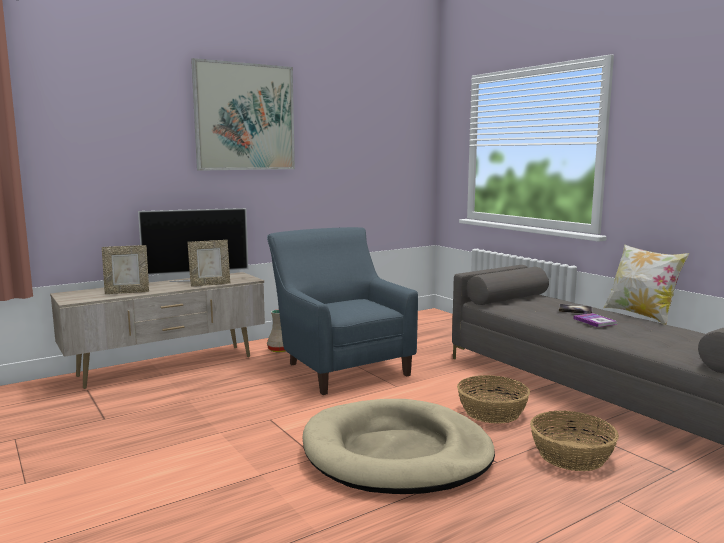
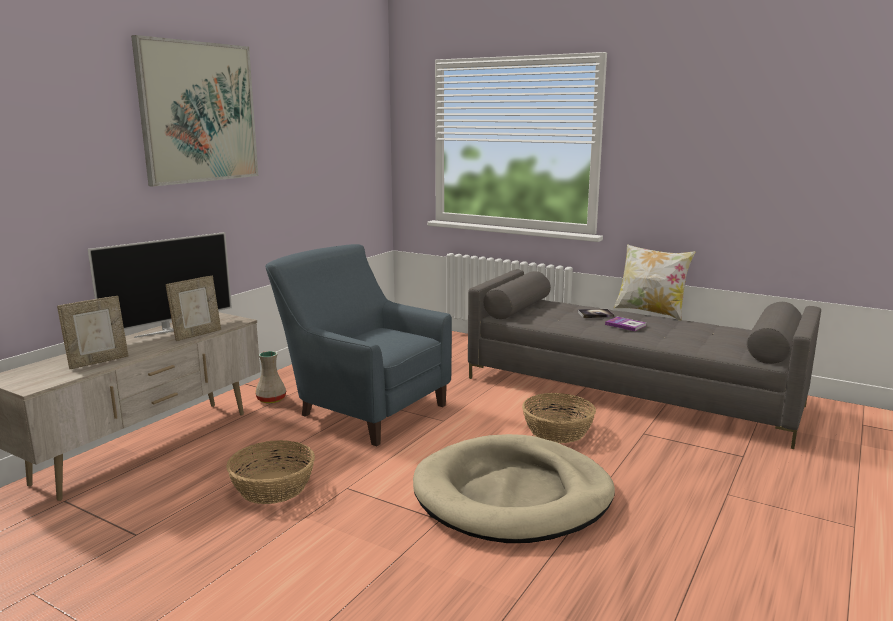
camera: 25 degrees left, 5 degrees up
(571, 455) = (659, 460): basket -> basket (273, 487)

